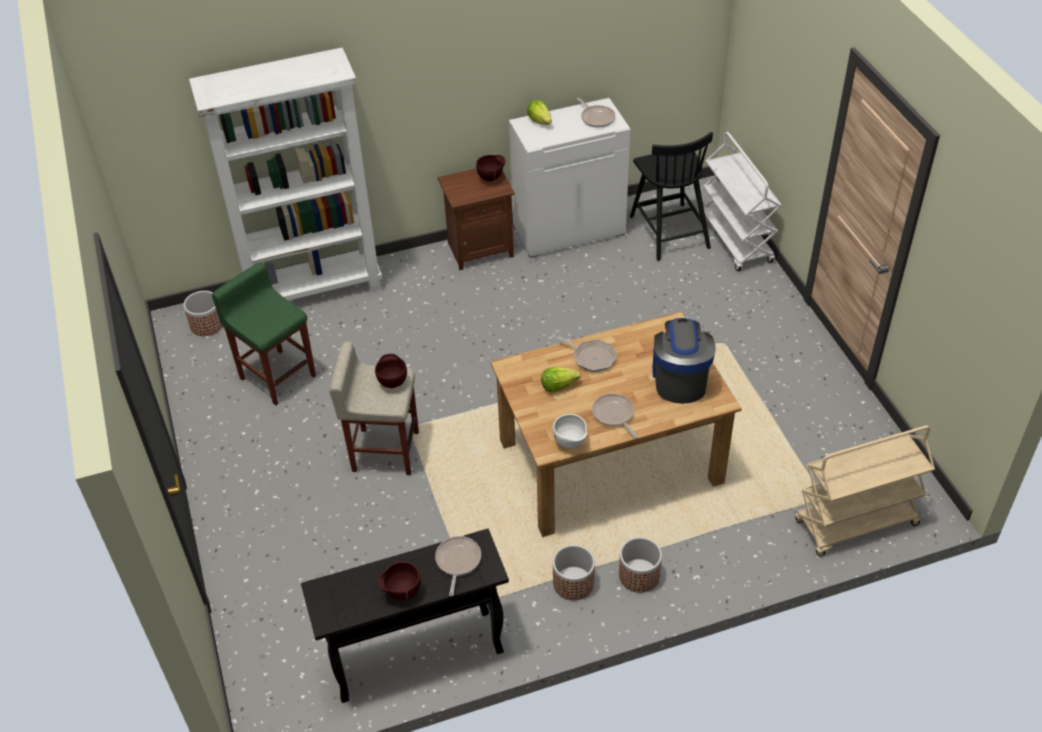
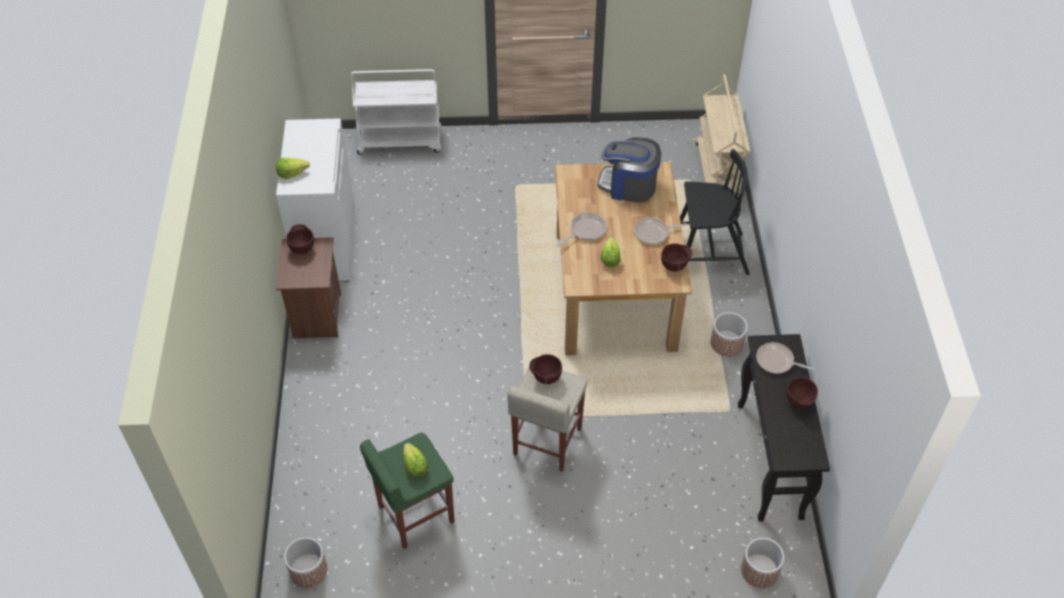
camera: 75 degrees left, 5 degrees up
(264, 317) = (415, 466): none -> lettuce
(315, 289) = (303, 462): white bookcase -> none
(570, 444) = (675, 266): white bowl -> brown bowl
(596, 118) = (311, 135): frying pan -> none
(638, 575) = (730, 302): planter -> planter (759, 571)
(669, 231) = (366, 179): black chair -> black chair (708, 254)

